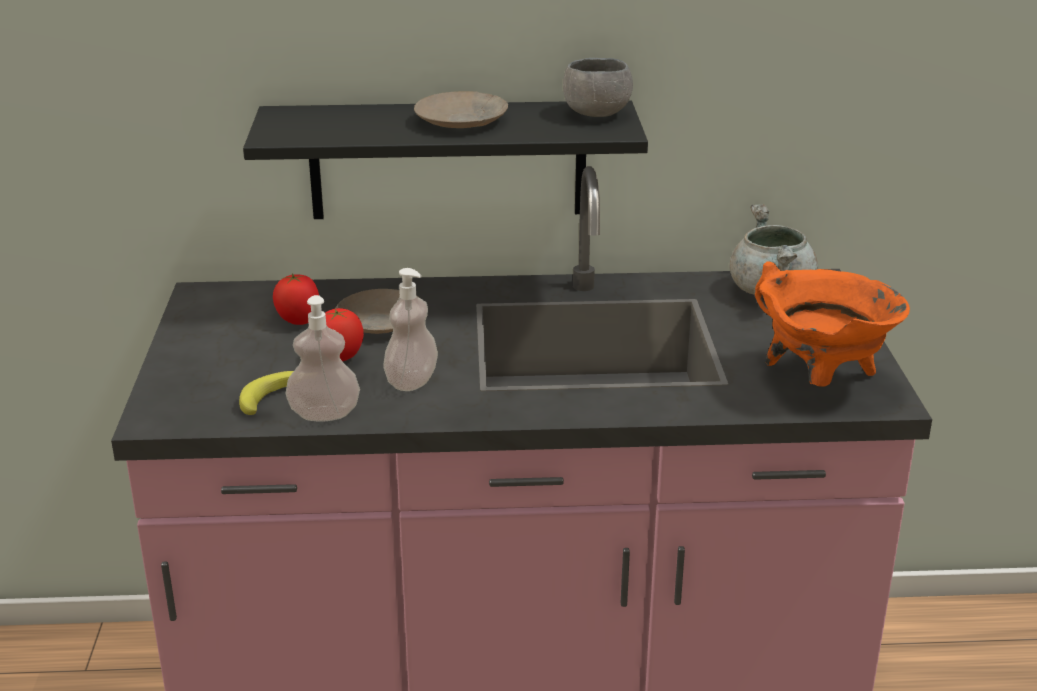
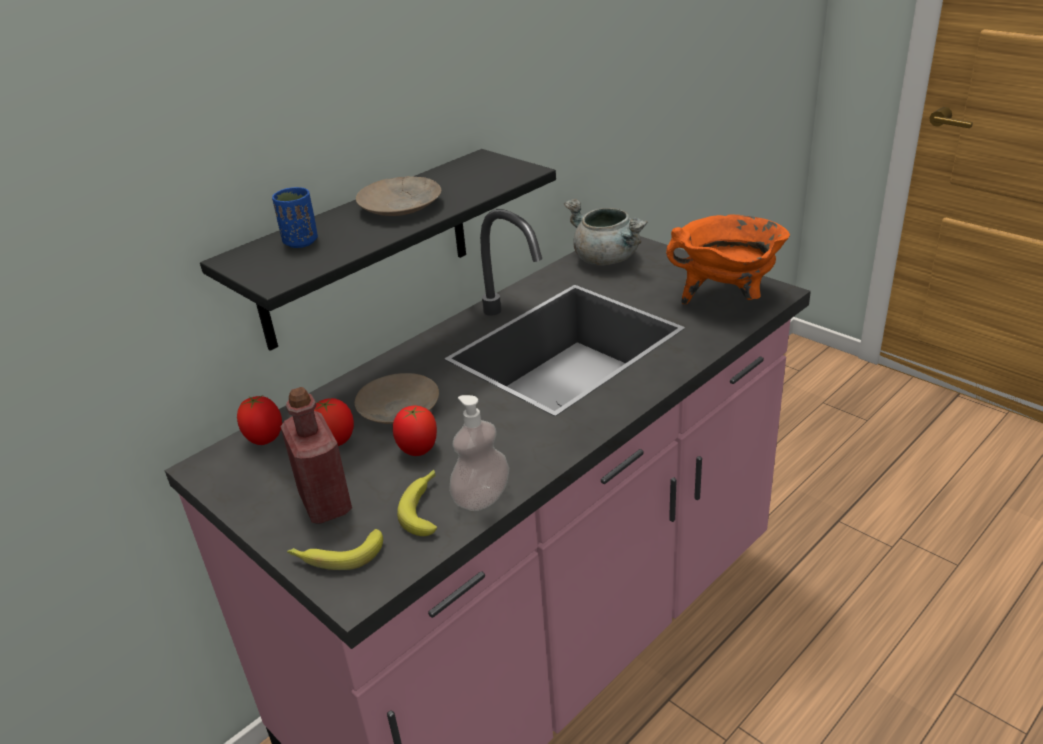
camera: 40 degrees left, 5 degrees up
(178, 393) = (336, 556): none -> banana
(227, 357) = (325, 503): none -> red bottle
(261, 295) = (265, 440): none -> tomato
(342, 118) = (301, 242): none -> blue cup
(411, 381) = (499, 437): soap dispenser -> none
(596, 114) = (482, 165): grey bowl -> none

